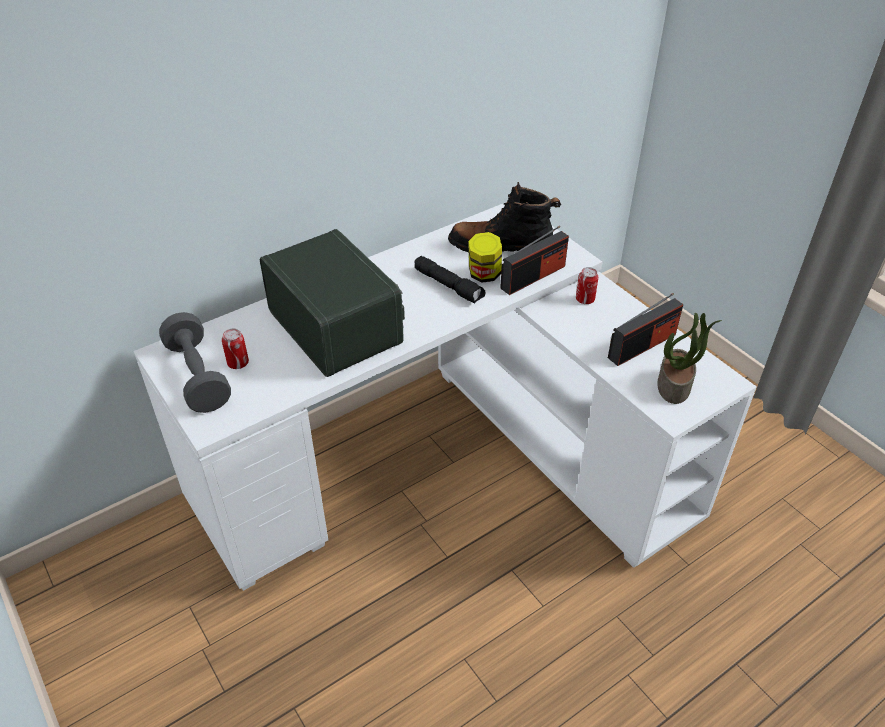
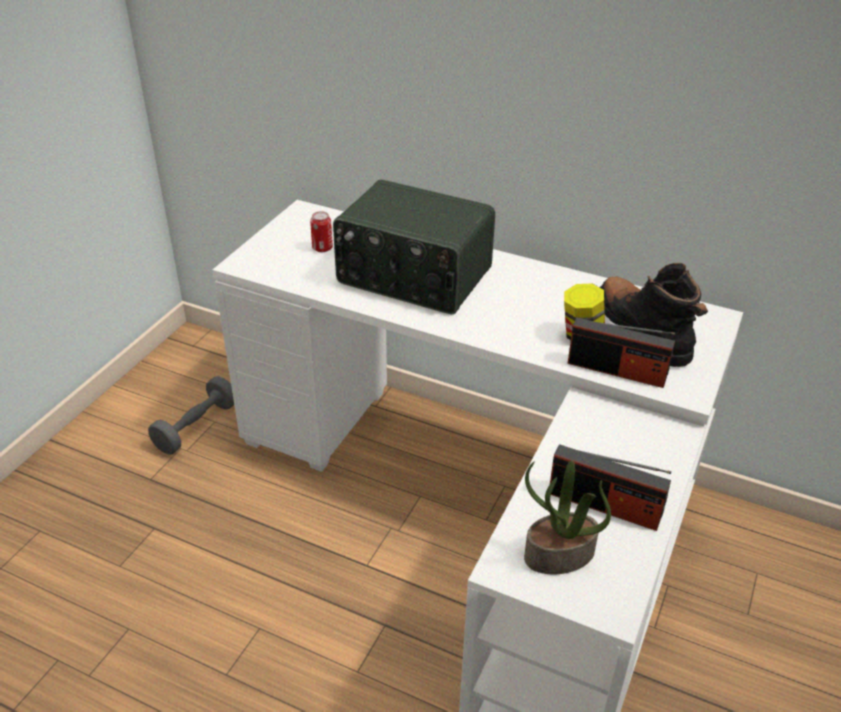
camera: 60 degrees right, 5 degrees down
(198, 376) = (292, 237): grey dumbbell -> grey dumbbell (196, 427)
(337, 326) = (413, 277): radio -> radio turned 90 degrees clockwise
(449, 286) = (539, 319): black flashlight -> none
(585, 299) = (639, 431): can -> none

